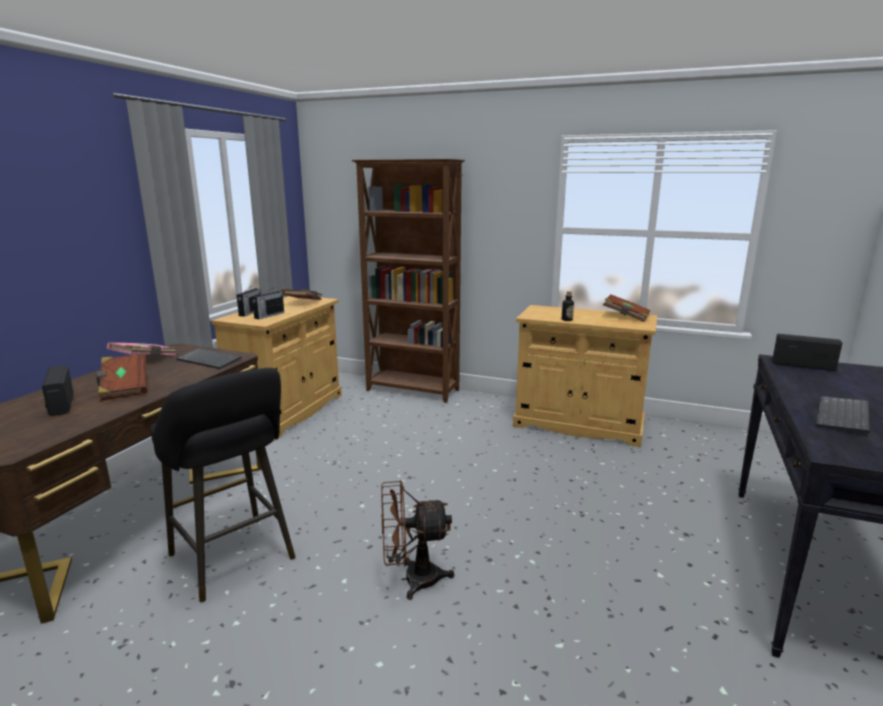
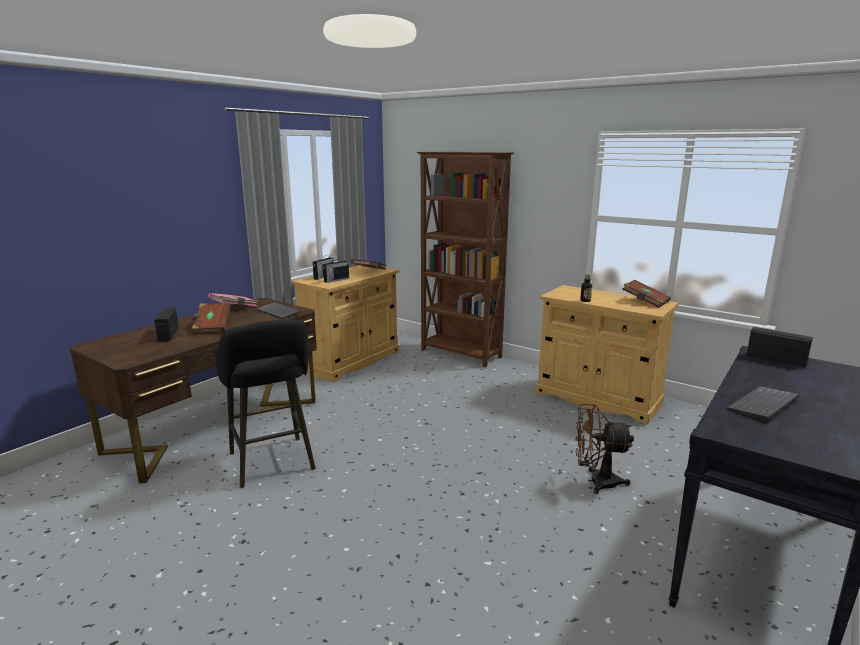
camera: 15 degrees right, 0 degrees up
(412, 579) = (394, 497): brown fan -> brown fan (596, 481)

